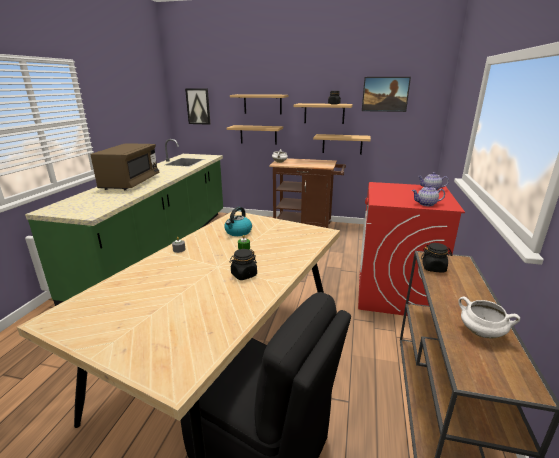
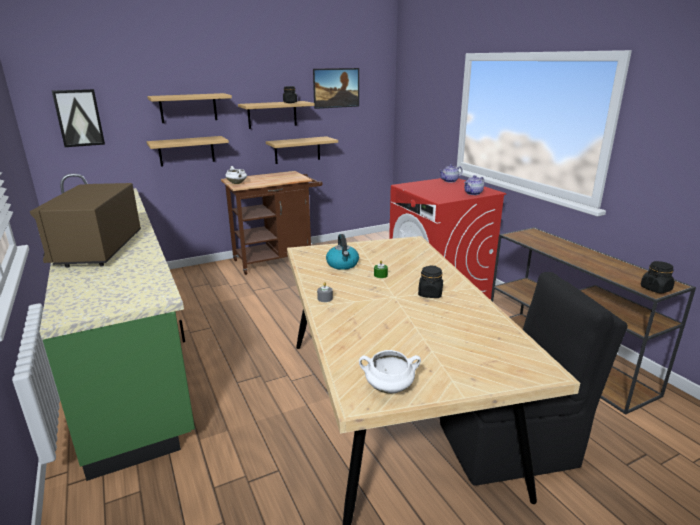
camera: 40 degrees left, 0 degrees up
(131, 183) = (98, 249): brown microwave -> brown microwave turned 150 degrees counterclockwise
(434, 268) = (531, 242): black jar -> black jar (655, 289)
(480, 333) = (616, 268): white cooking pot -> white cooking pot (388, 388)

